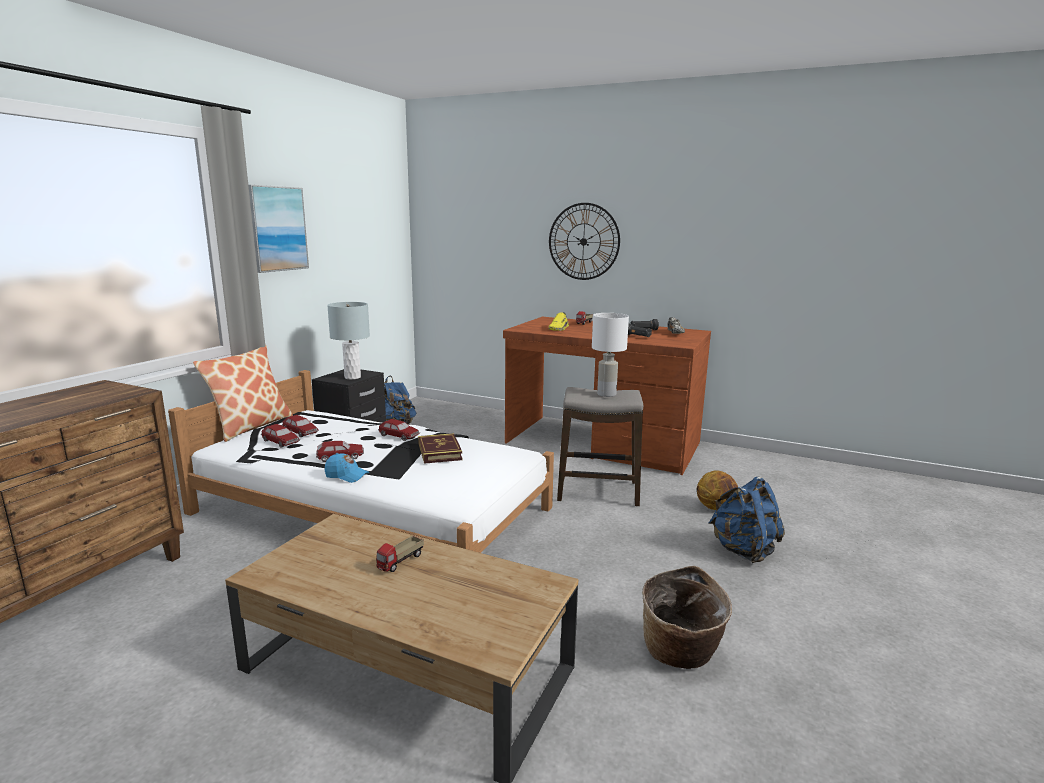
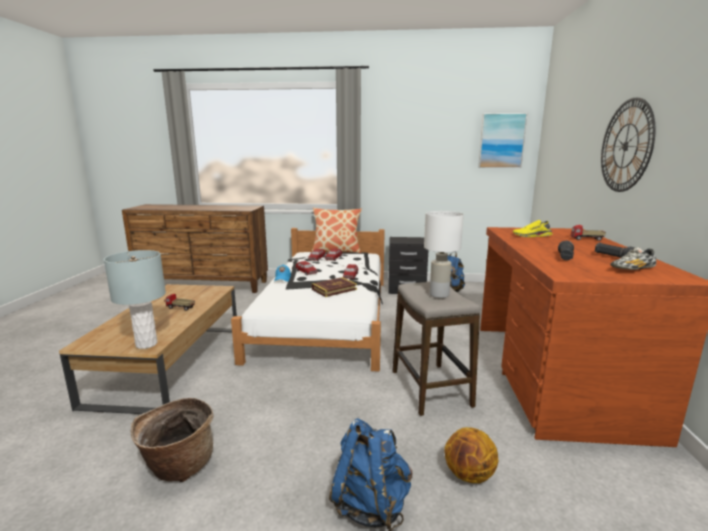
camera: 70 degrees right, 0 degrees up
(277, 229) = (390, 138): picture -> picture (501, 141)
(352, 377) = (406, 241): grey table lamp -> grey table lamp (147, 344)

